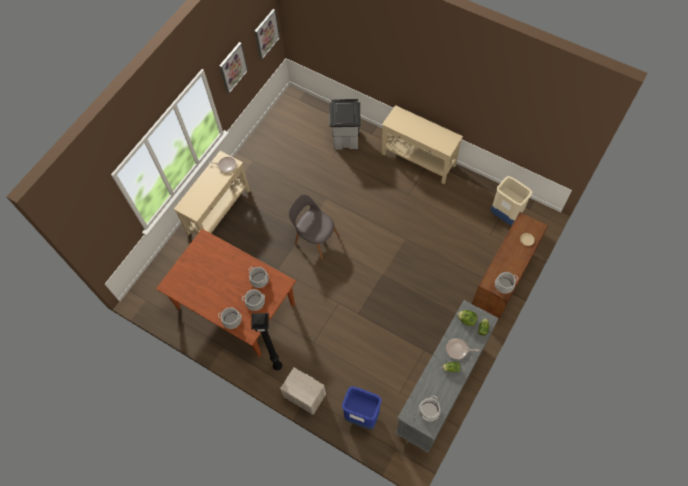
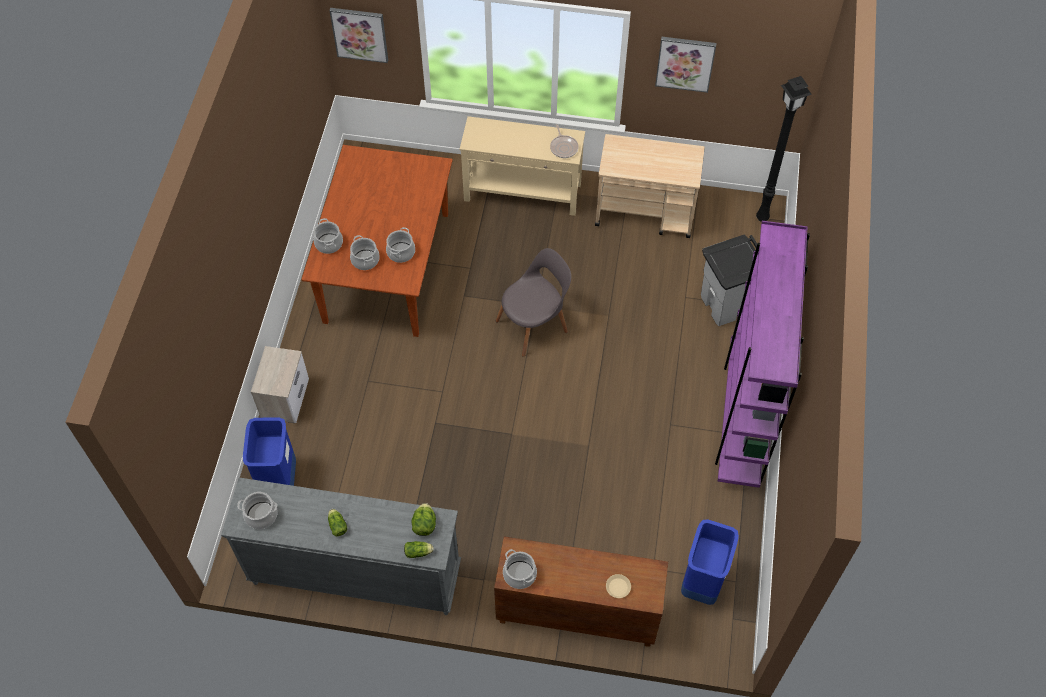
camera: 65 degrees right, 5 degrees down
(266, 34) = (776, 83): picture -> picture (360, 34)
(267, 154) = (645, 213): none -> beige cart
(278, 365) = (318, 350): black floor lamp -> black floor lamp (763, 218)
(315, 238) = (534, 324): grey chair -> grey chair turned 45 degrees clockwise
(418, 160) = (742, 419): beige console table -> purple bookcase
(458, 349) = (371, 526): frying pan -> none
(505, 215) = (702, 583): beige trash can -> blue trash can

